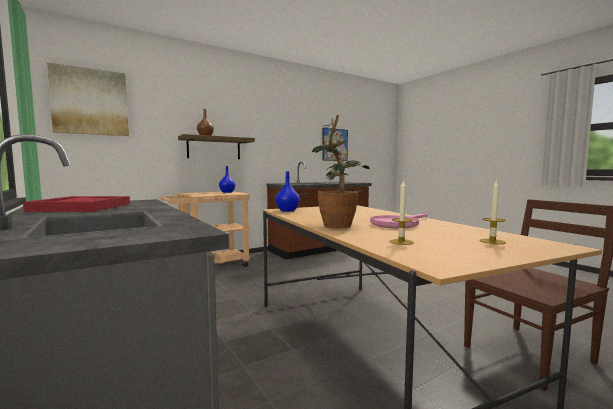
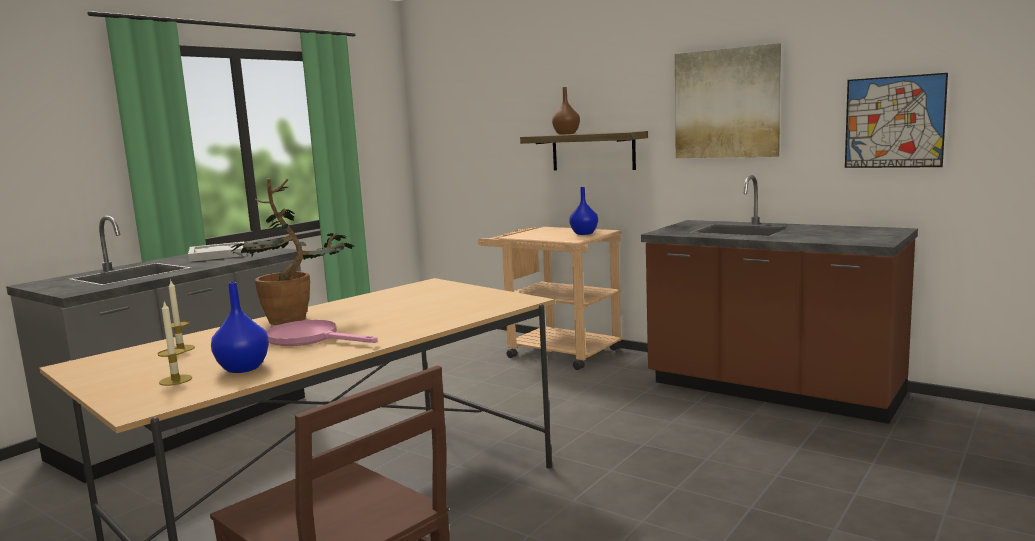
camera: 70 degrees right, 5 degrees up
(80, 207) = (217, 254): red tray -> white tray
(90, 102) = (453, 100): picture -> picture (726, 103)
(287, 210) = (423, 287): blue vase -> blue vase (242, 368)

